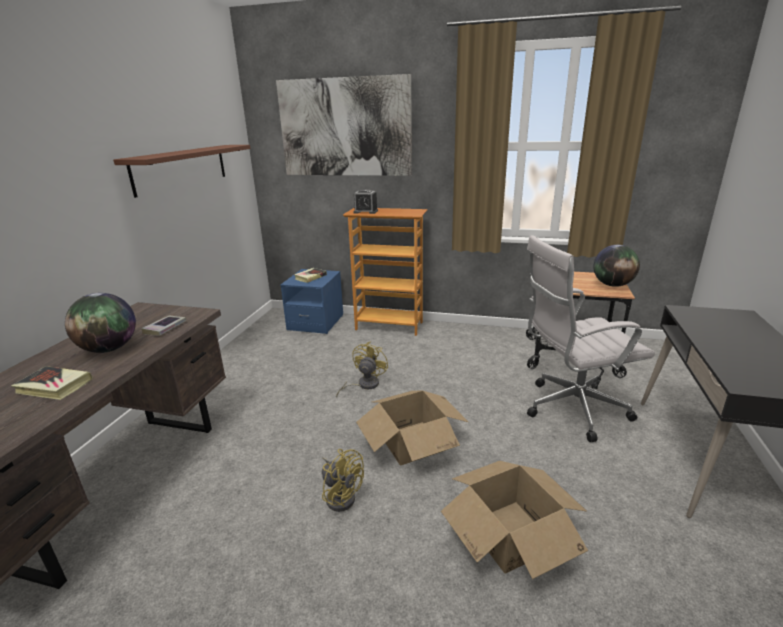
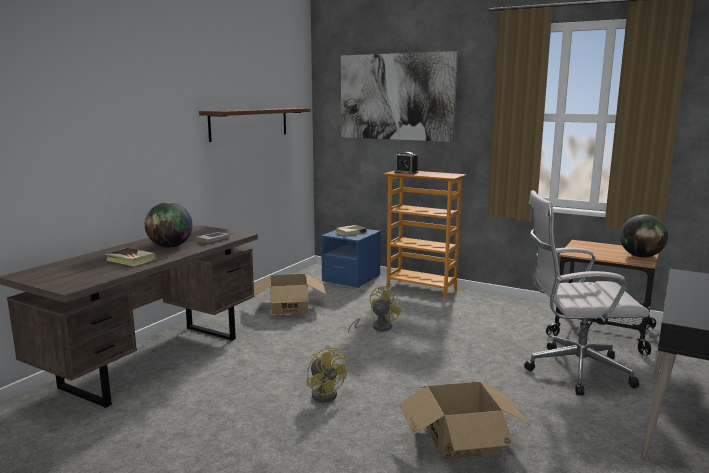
camera: 15 degrees right, 10 degrees down
(412, 442) = (403, 371): cardboard box -> cardboard box (289, 307)

